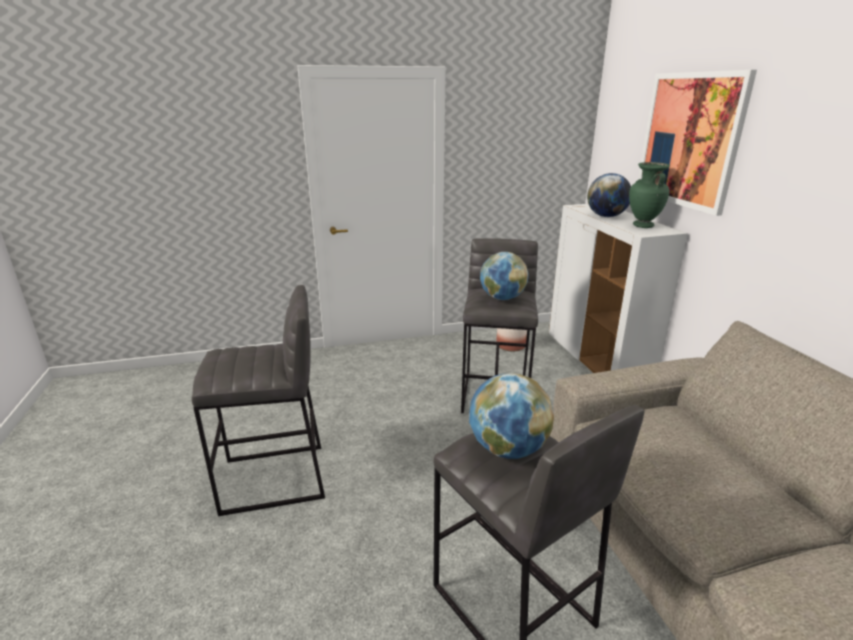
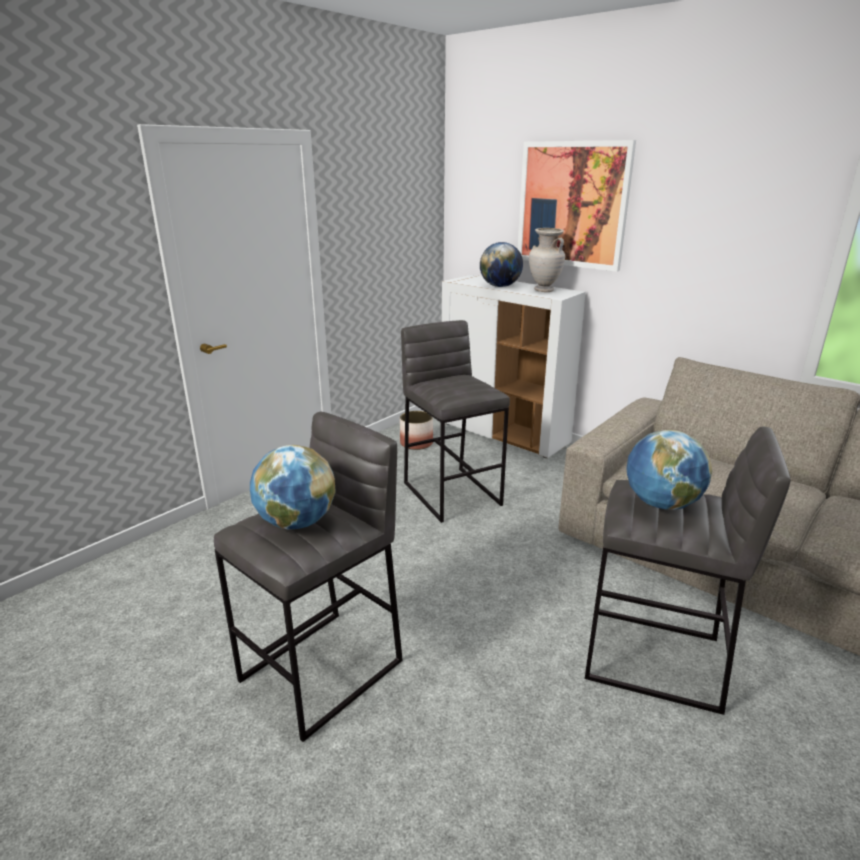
camera: 35 degrees left, 0 degrees up
(502, 298) = (462, 385): globe -> globe (296, 522)
(642, 226) = (544, 290): green vase -> beige vase

